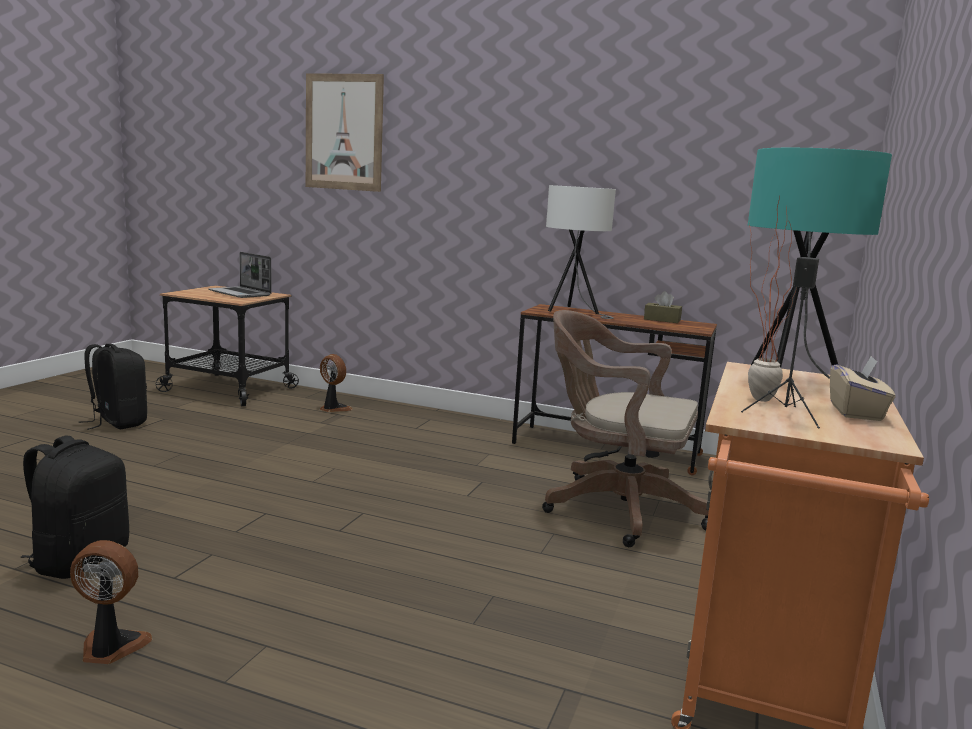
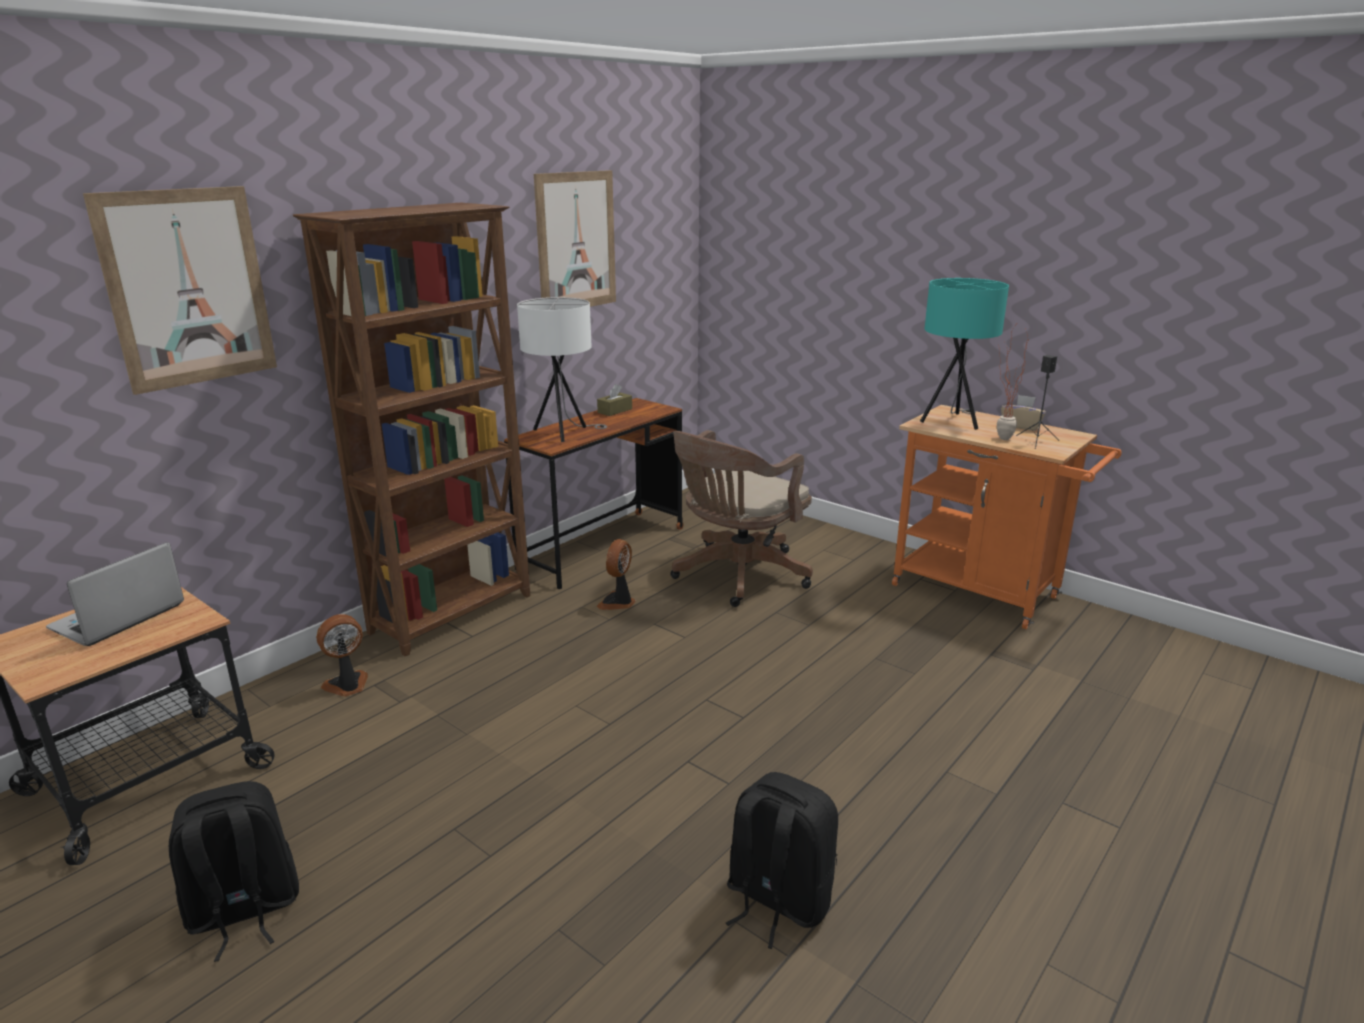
camera: 70 degrees left, 10 degrees up
(110, 648) = (953, 860): fan -> fan (618, 602)
(241, 293) = (117, 618): laptop -> laptop turned 150 degrees clockwise
(443, 419) = (454, 614): none -> brown bookcase
(665, 145) = (576, 242): none -> picture

